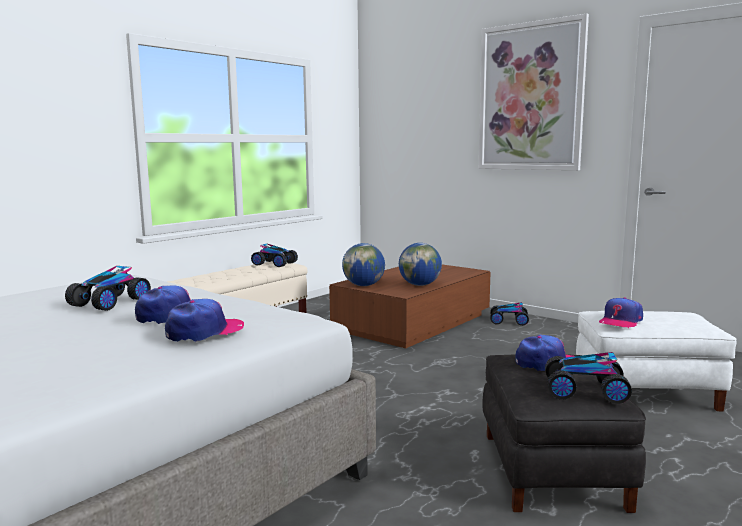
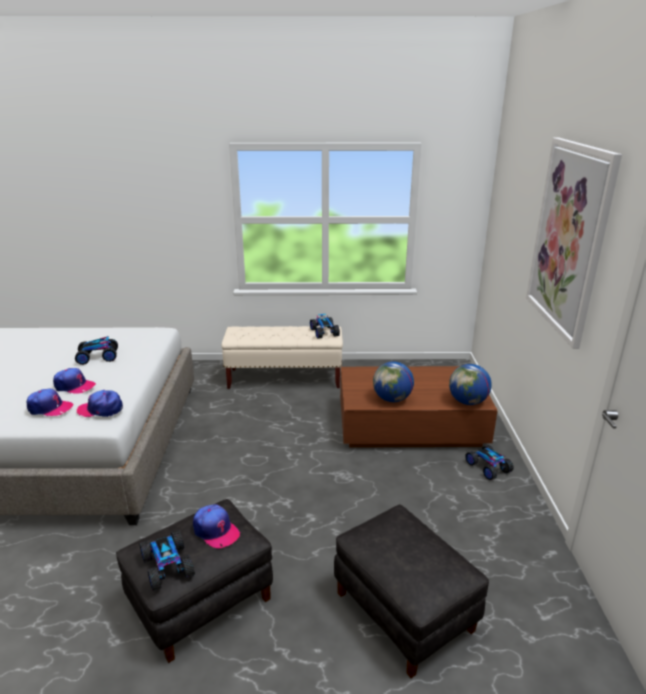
camera: 50 degrees right, 15 degrees up
(364, 285) = (356, 379): globe -> globe (467, 402)
(620, 321) = (373, 536): cap -> cap (101, 409)
(646, 392) = (405, 611): white ottoman -> black ottoman

